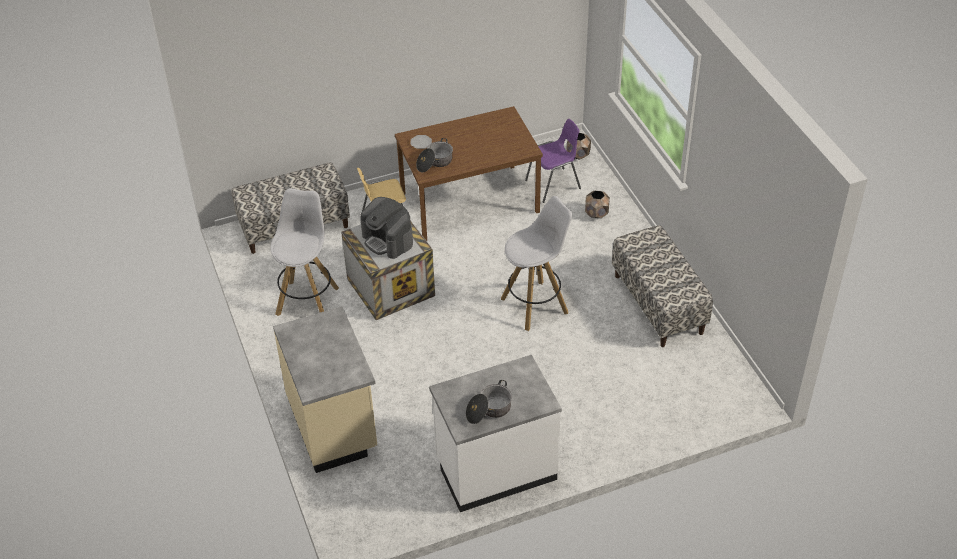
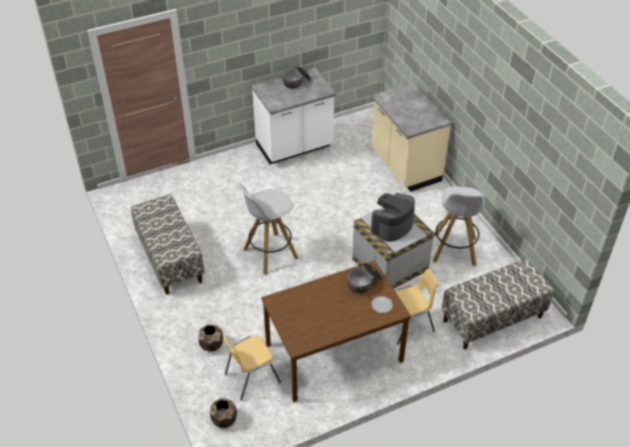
camera: 175 degrees right, 0 degrees up
(388, 240) = (392, 226): coffee machine -> coffee machine turned 90 degrees counterclockwise
(554, 185) = (251, 378): purple chair -> yellow chair

